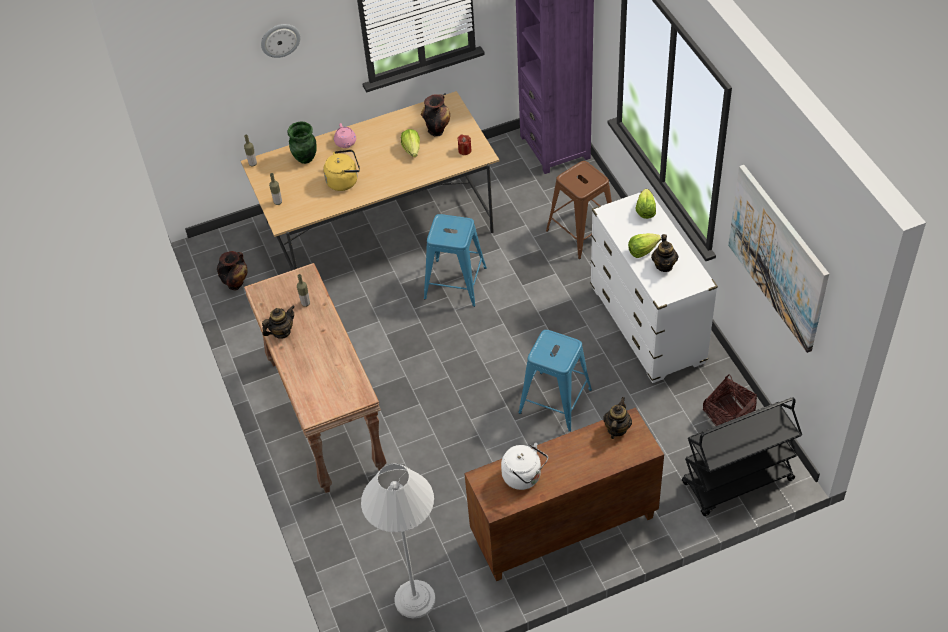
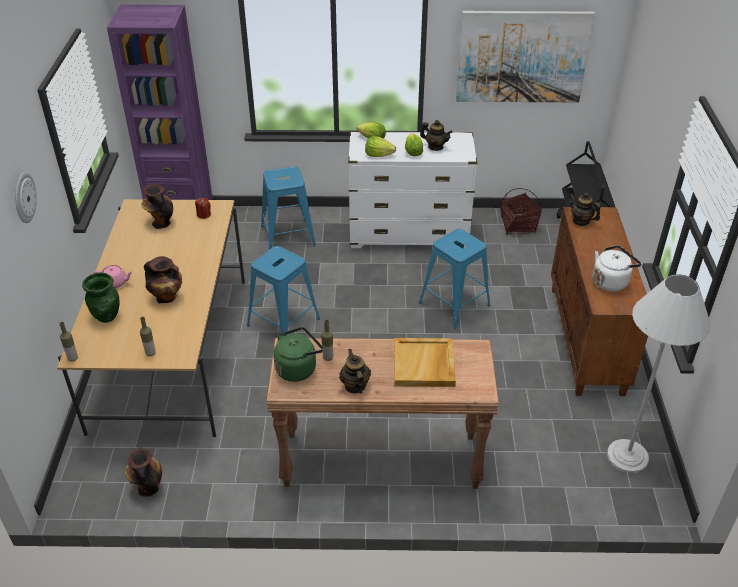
camera: 70 degrees left, 10 degrees down
(285, 290) = (298, 368): none -> green kettle
(325, 367) = (424, 365): none -> beige tray
(344, 181) = (167, 297): yellow kettle -> vase
(412, 149) = (170, 244): lettuce -> lettuce (378, 155)
(581, 232) = (287, 236): brown stool -> blue stool

